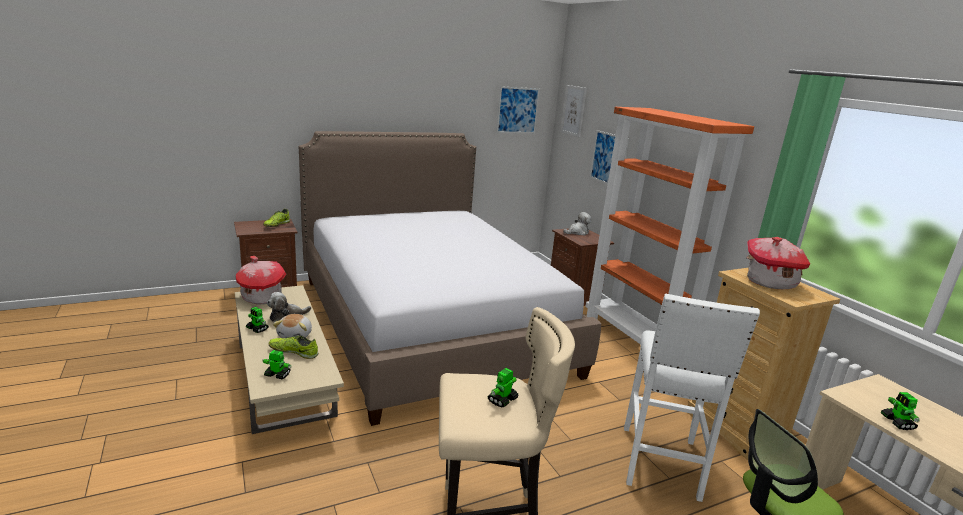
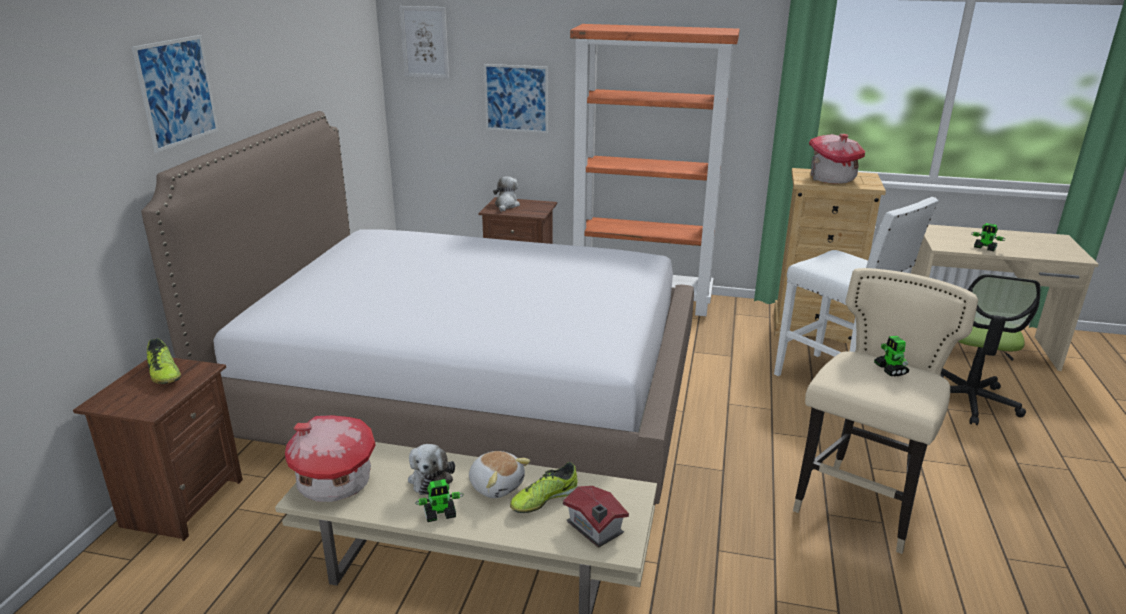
camera: 50 degrees left, 5 degrees up
(277, 375) = (594, 529): toy robot -> toy house
(517, 110) = (351, 56): picture -> picture (177, 92)

